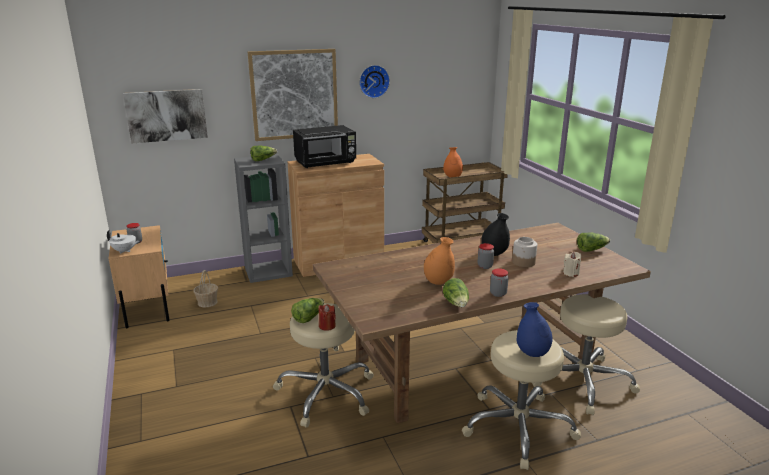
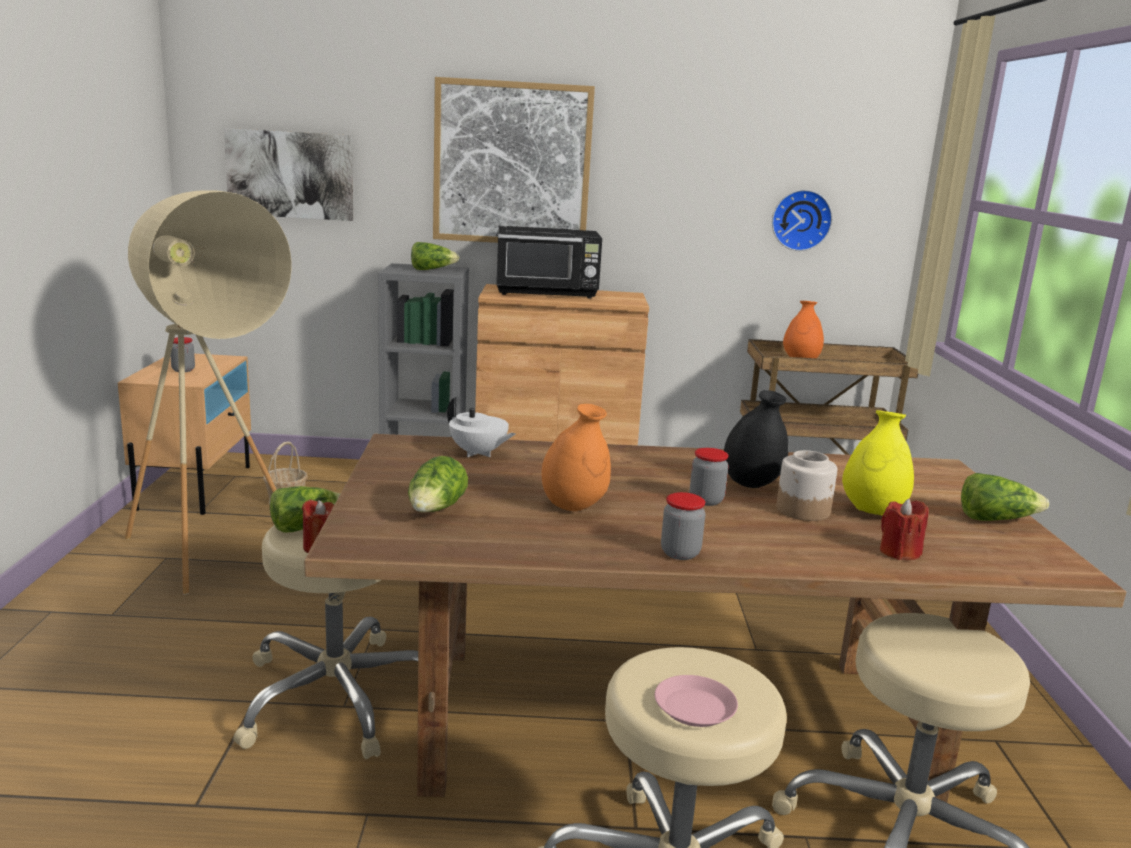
camera: 20 degrees right, 5 degrees down
(124, 251) = (151, 378): white teapot -> white teapot (478, 453)
(204, 346) = (215, 564): none -> beige floor lamp
(373, 81) = (665, 156): wall clock -> wall clock (800, 220)
(456, 304) = (565, 551): lettuce -> lettuce (436, 510)
(532, 353) = (694, 707): blue vase -> pink plate
(548, 257) = (872, 512): none -> yellow vase
(571, 273) = (899, 552): beige candle -> red candle

